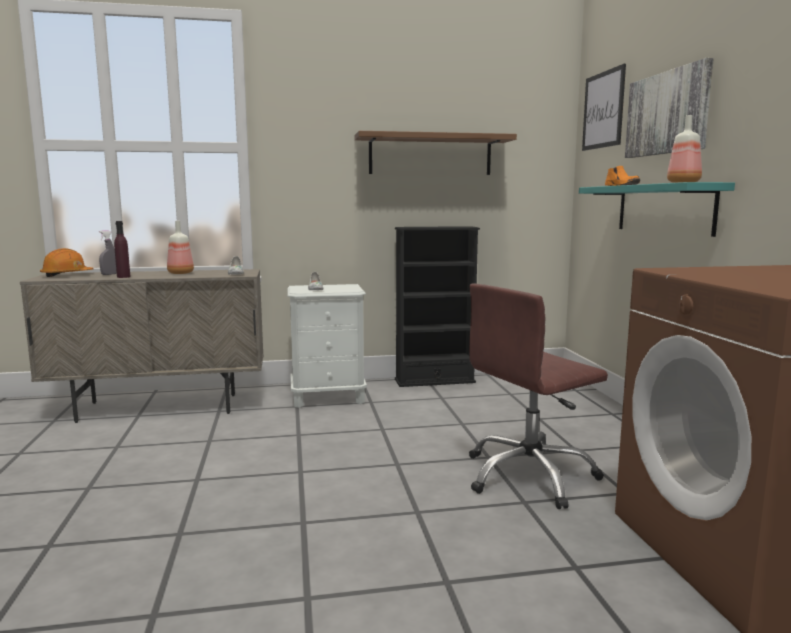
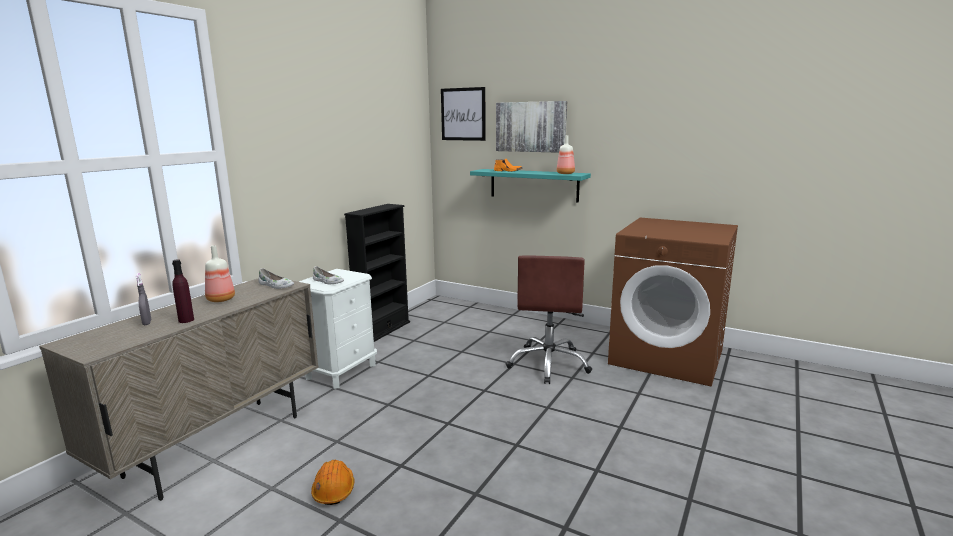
camera: 50 degrees left, 5 degrees up
(67, 275) = (97, 339): orange hard hat -> orange hard hat (334, 490)
(430, 155) = (357, 149): brown shelf -> none

